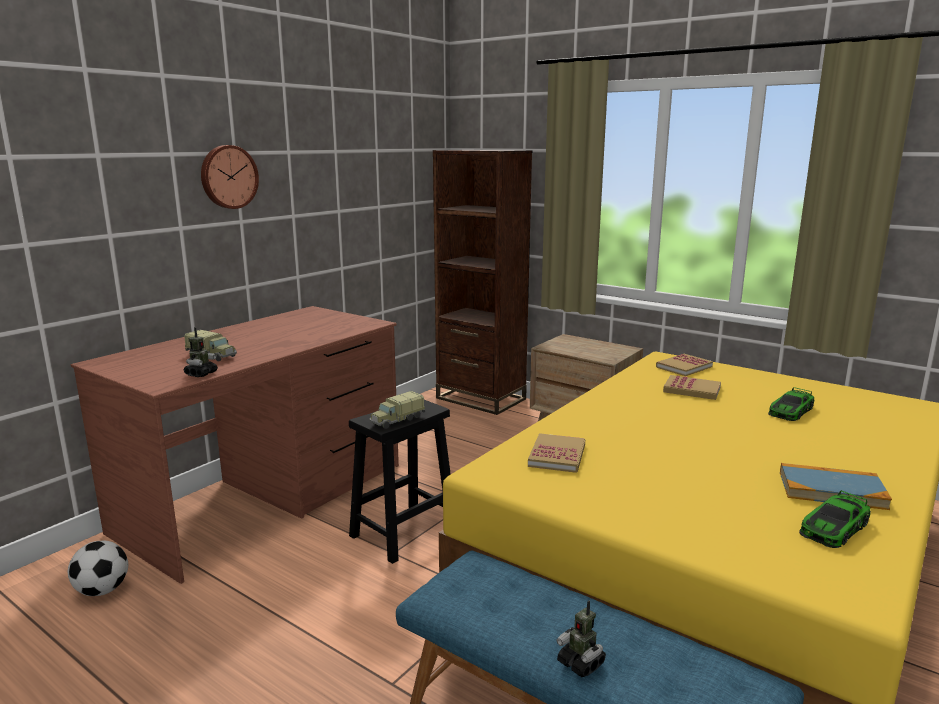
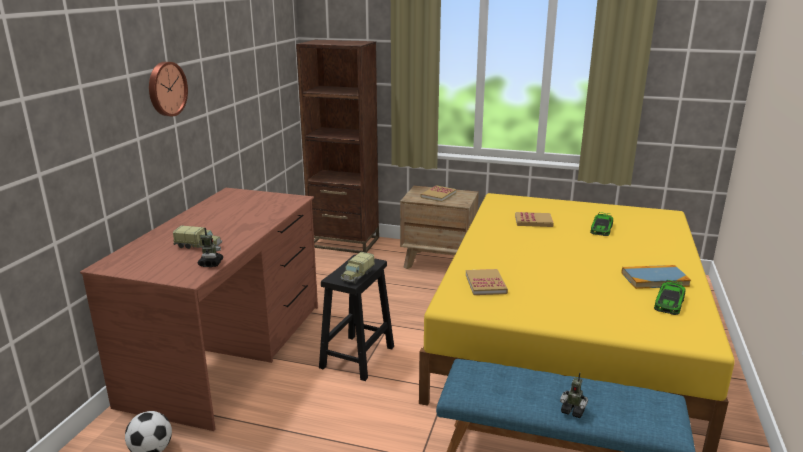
camera: 20 degrees left, 5 degrees up
(684, 367) = (516, 204): book -> book (438, 195)

